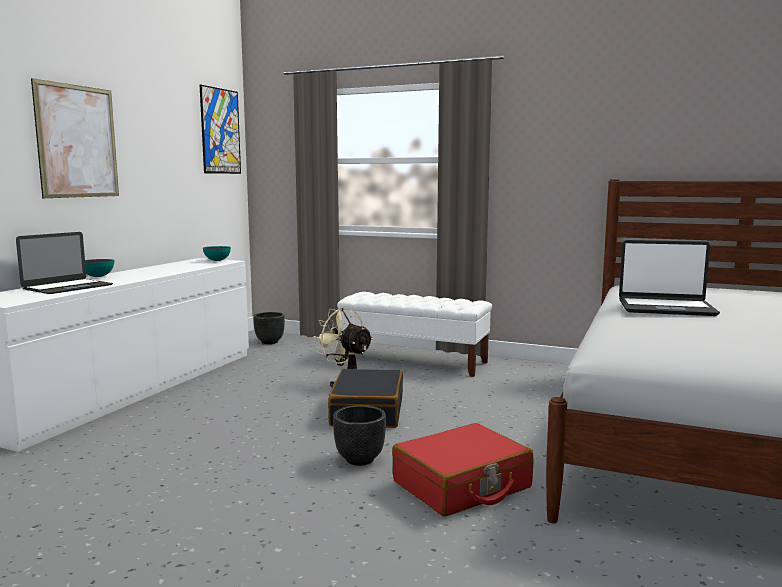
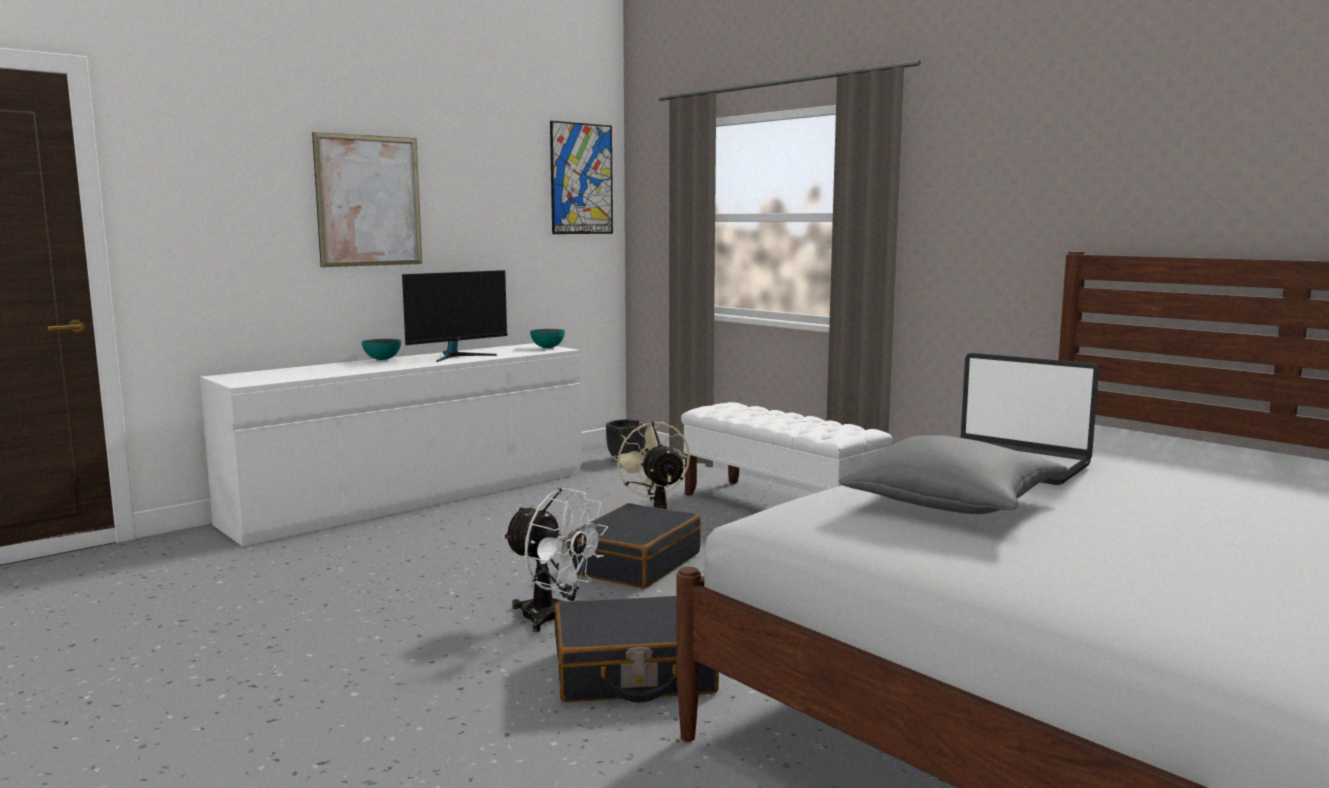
camera: 25 degrees right, 0 degrees up
(68, 287) = (329, 370): laptop -> none
(158, 270) = (457, 356): none -> monitor
(359, 459) = (553, 618): black planter -> white fan
(462, 485) = (633, 672): red suitcase -> black suitcase
(691, 332) = (953, 503): none -> grey pillow

